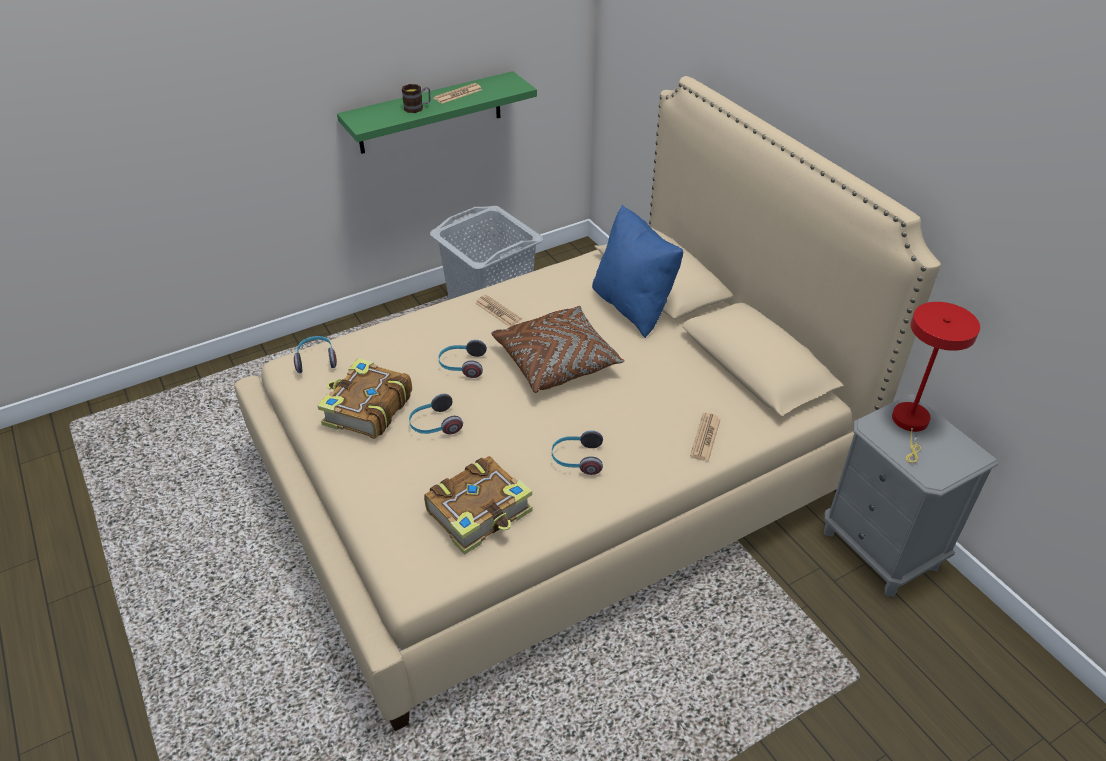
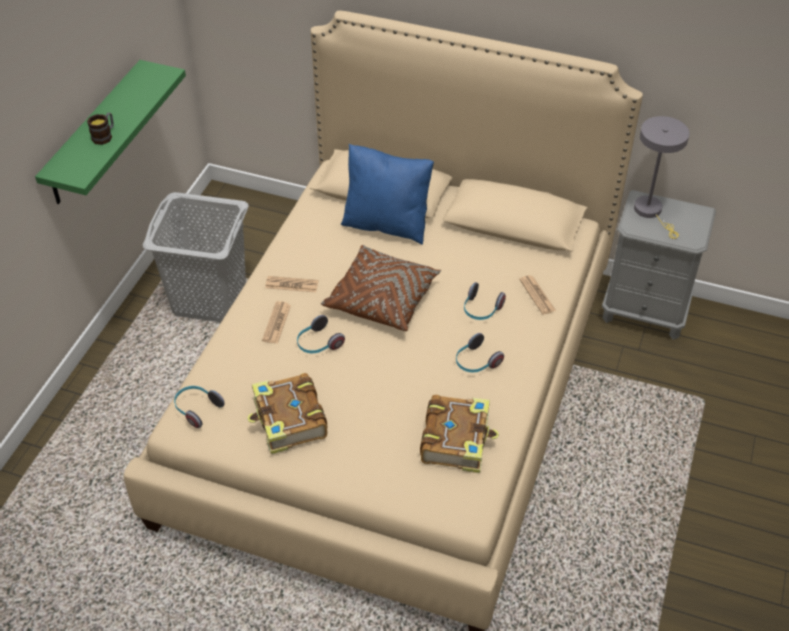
camera: 40 degrees left, 5 degrees up
(434, 425) = (351, 400): headphones -> headphones (481, 310)
(458, 94) = (123, 105): newspaper -> newspaper (276, 323)
(911, 424) = (651, 212): red table lamp -> grey table lamp

